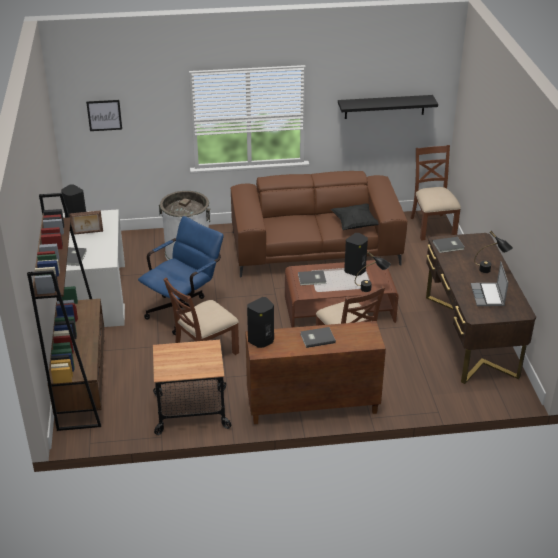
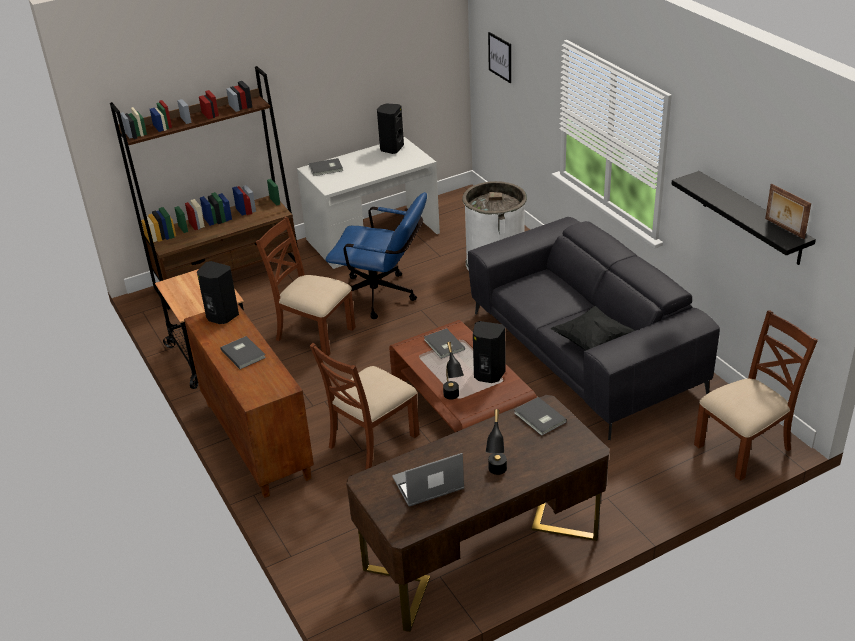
camera: 70 degrees right, 0 degrees up
(87, 233) = (376, 160): picture frame -> picture frame (784, 228)
(315, 249) = (584, 352): brown sofa -> grey sofa

